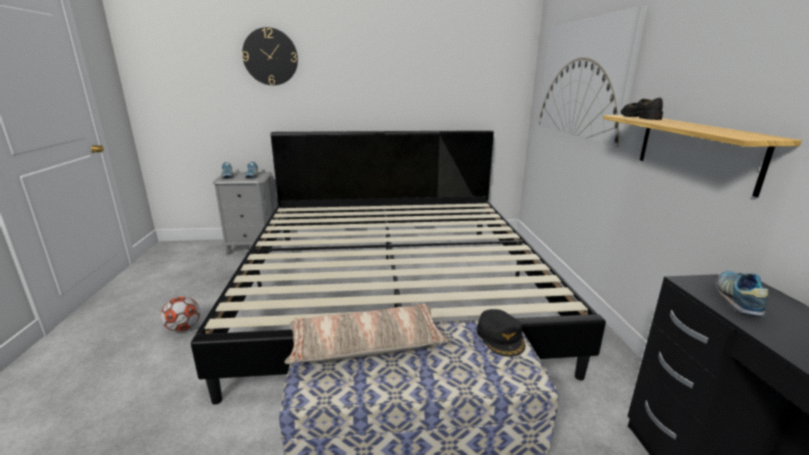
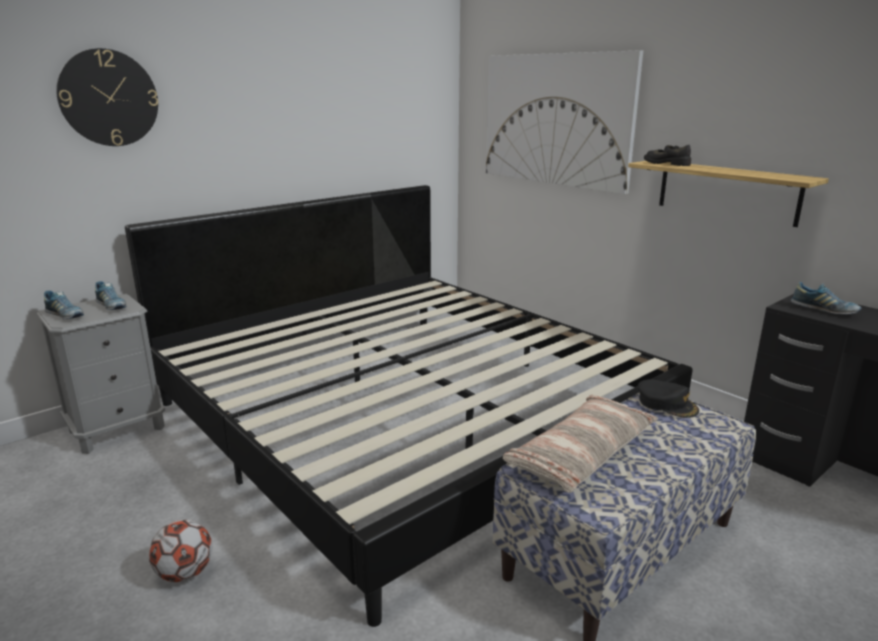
camera: 35 degrees left, 0 degrees up
(737, 299) = (824, 310): shoe -> shoe turned 150 degrees clockwise

